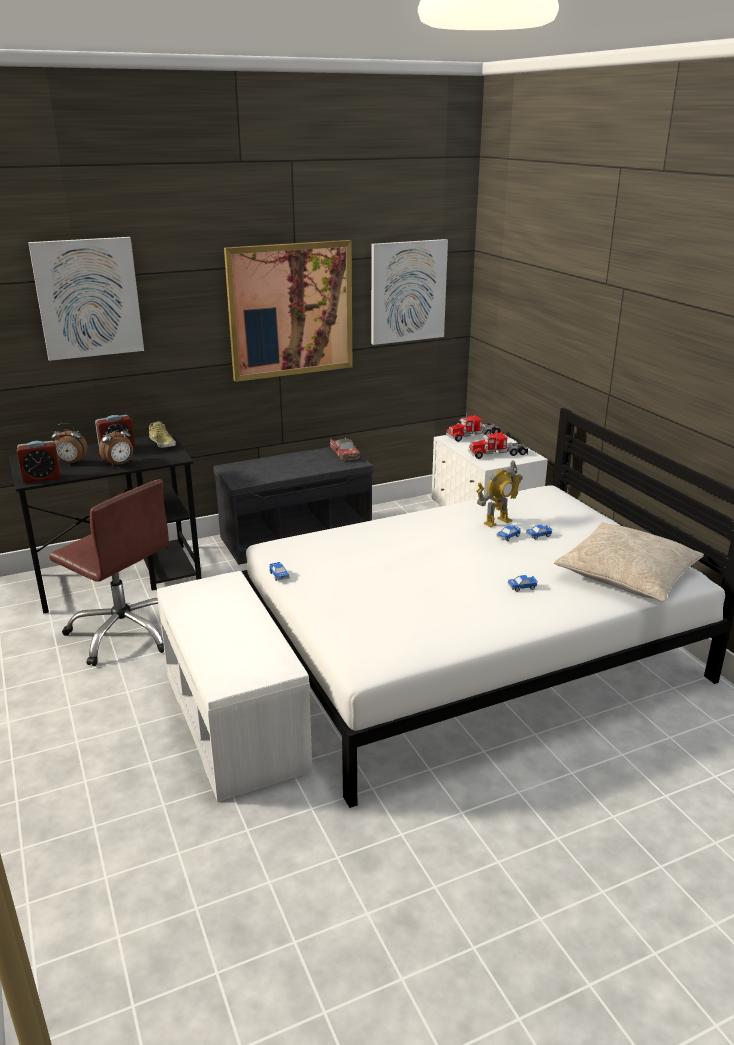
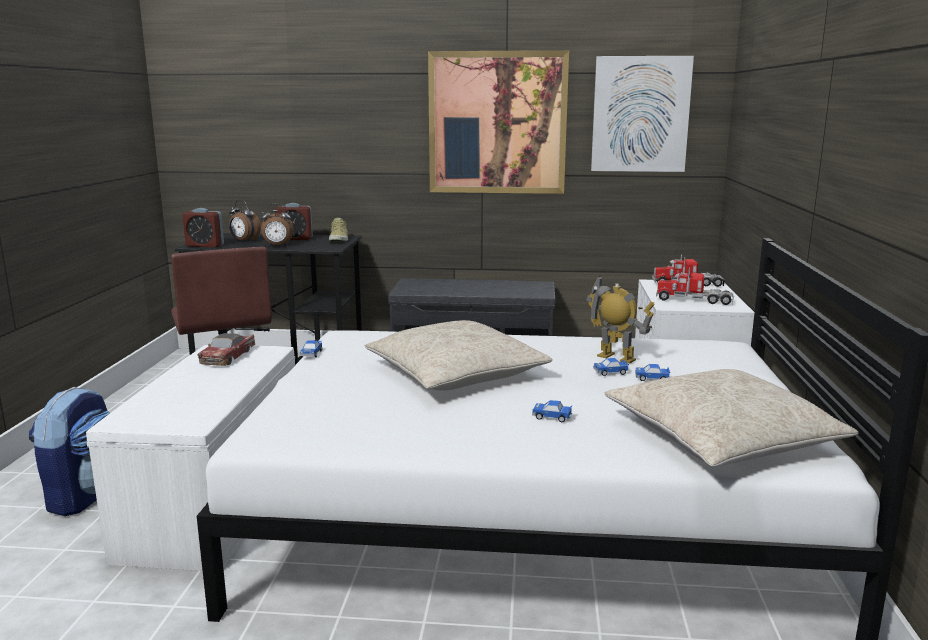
camera: 30 degrees right, 10 degrees down
(88, 298) = (295, 93): picture -> none
(110, 757) = (83, 496): none -> backpack
(344, 454) = (537, 287): toy car -> toy car (228, 356)
(412, 565) = (456, 373): none -> beige pillow
(497, 522) = (616, 358): toy robot -> toy robot turned 135 degrees counterclockwise

